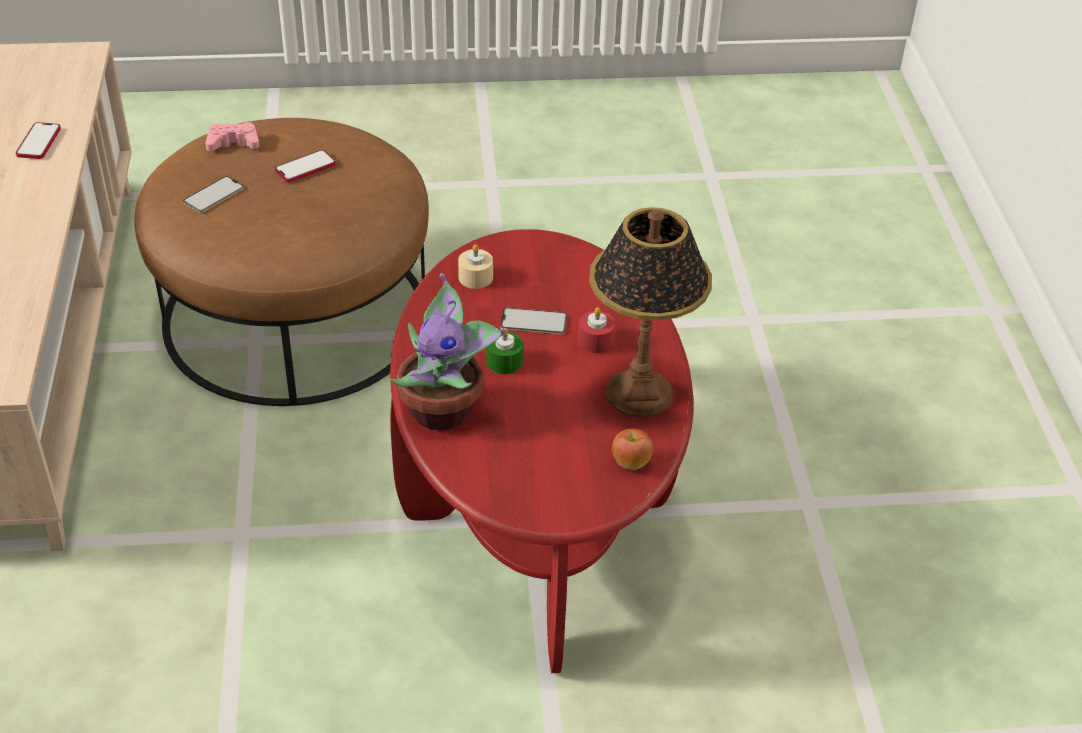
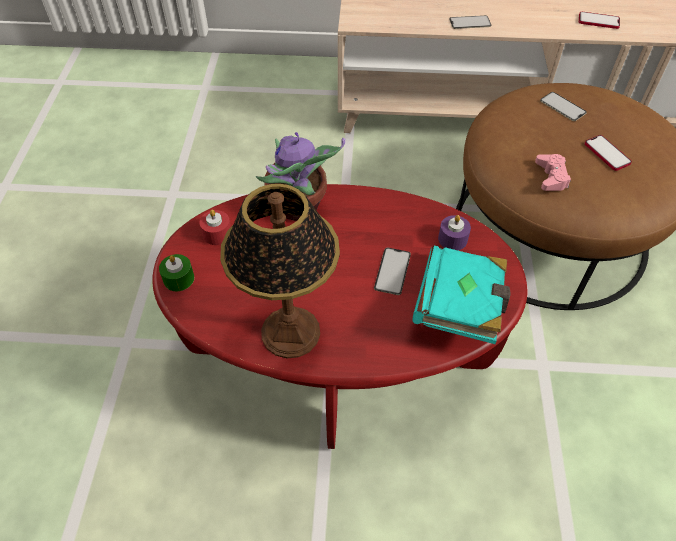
camera: 100 degrees right, 10 degrees up
(23, 259) = (470, 22): none -> phone
(233, 143) = (632, 116): pink game controller -> pink game controller (551, 176)
(475, 277) = (452, 239): beige candle -> purple candle
(504, 361) = (345, 246): green candle -> green candle (178, 278)
(570, 271) = (460, 306): none -> turquoise book
(595, 340) = (363, 311): red candle -> red candle (217, 234)
(630, 463) = (212, 312): apple -> none

